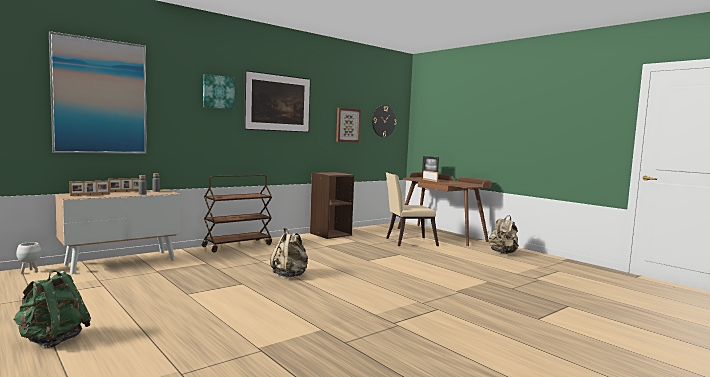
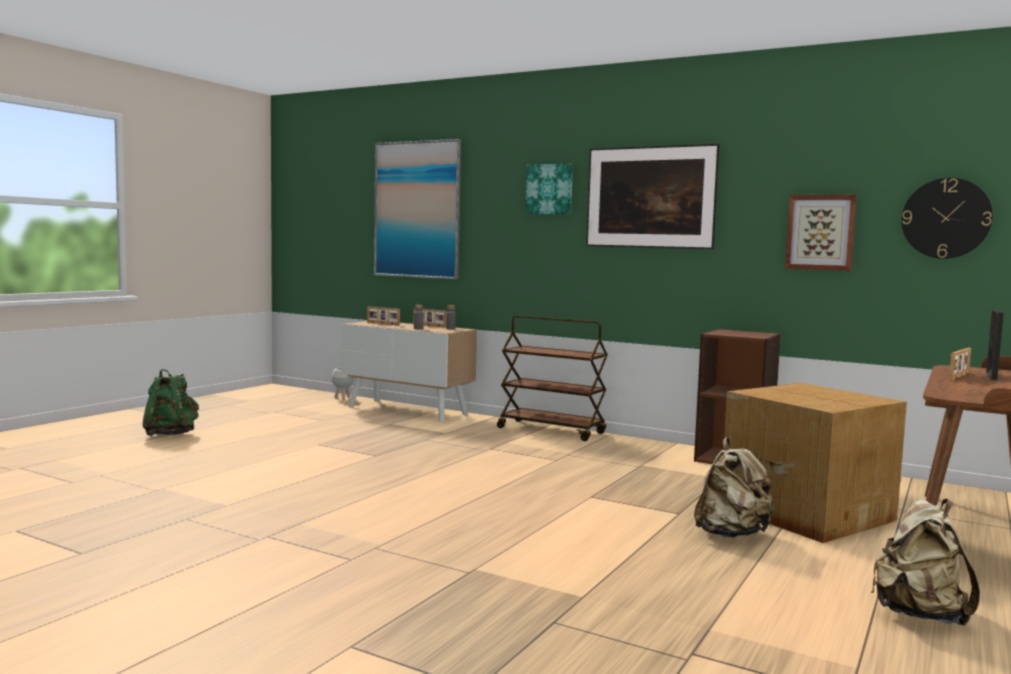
camera: 70 degrees right, 0 degrees up
(290, 275) = (437, 468): beige backpack -> beige backpack (731, 534)
(407, 242) = (806, 512): beige chair -> cardboard box

